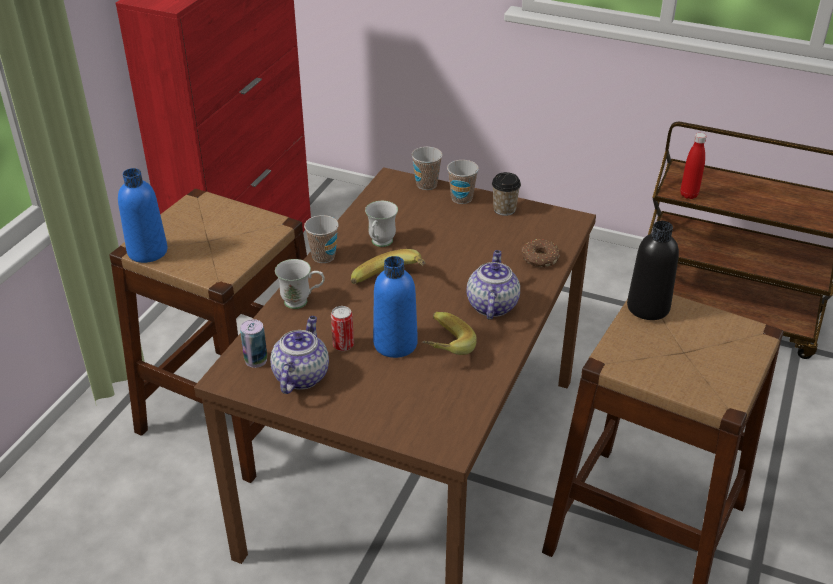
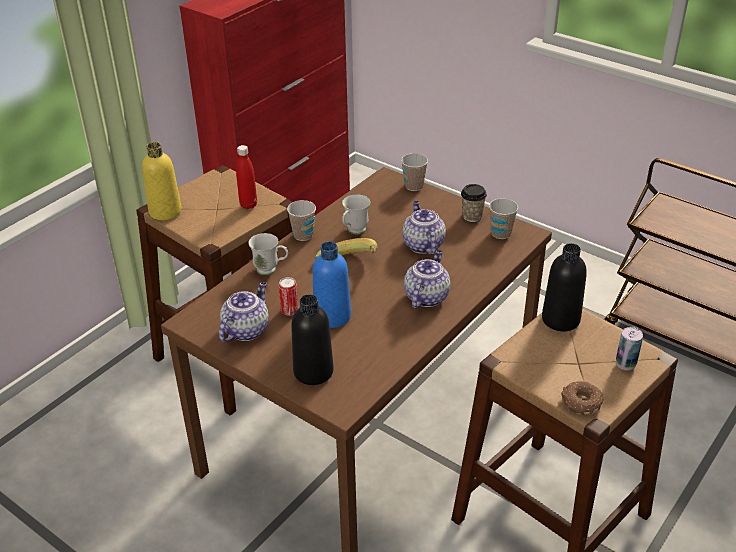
camera: 15 degrees right, 0 degrees up
(147, 251) = (165, 211): blue bottle -> yellow bottle
(256, 360) = (216, 311): can -> can (625, 363)
(400, 411) = (313, 371): none -> black bottle
(441, 348) = (368, 326): banana -> none
(461, 198) = (439, 202): cup -> cup (501, 233)
(463, 248) = (422, 245): none -> teapot
(539, 259) = (484, 263): donut -> donut (580, 403)
(688, 195) = (661, 226): red bottle -> red bottle (248, 205)

